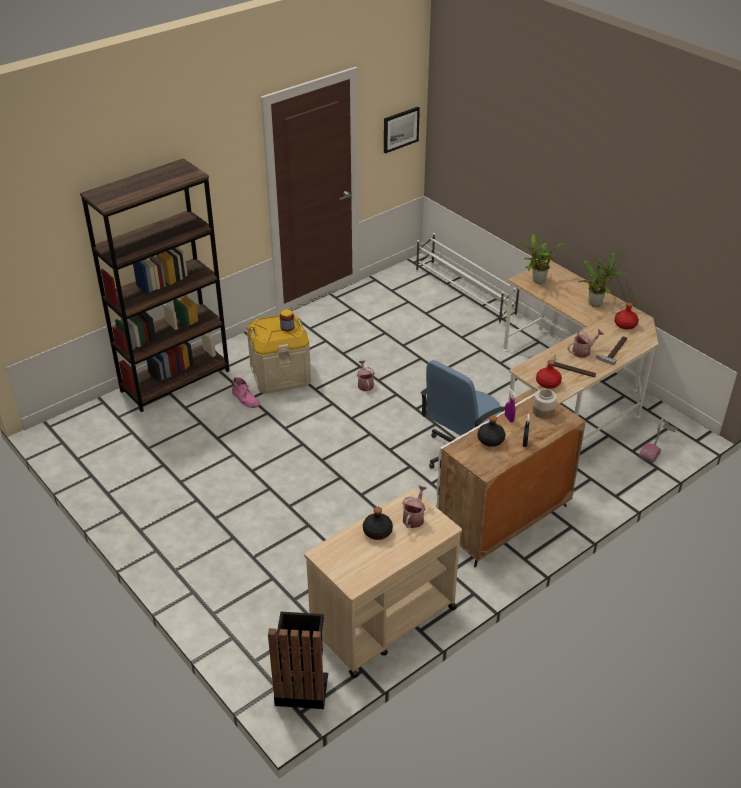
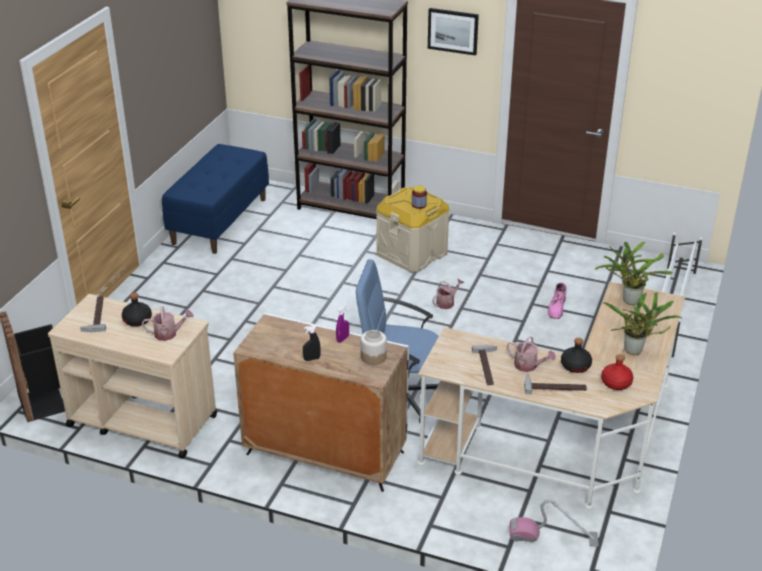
camera: 60 degrees right, 5 degrees down
(106, 468) = (219, 220): none -> blue bench
(245, 399) = (361, 249): pink boot -> pink boot (556, 308)
(346, 557) = (95, 315): none -> hammer
(400, 129) = (692, 94): picture -> picture (453, 31)
(490, 440) = (299, 337): black bottle -> black bottle (575, 366)
(548, 383) = (446, 357): red bottle -> none

